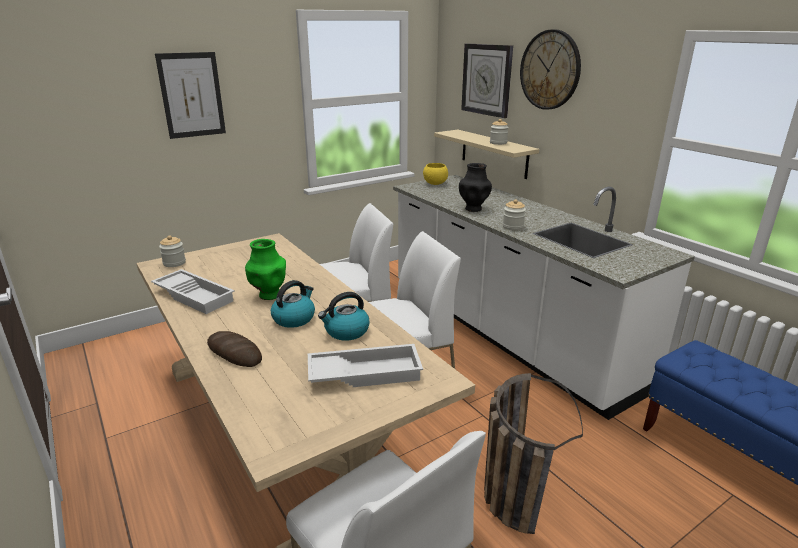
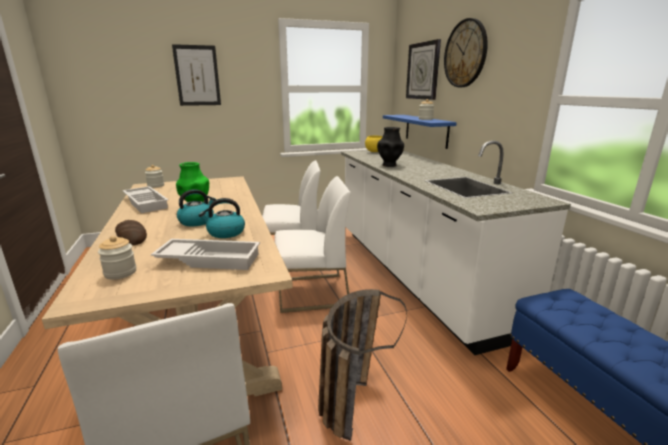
camera: 15 degrees right, 5 degrees down
(494, 153) = (426, 130): beige shelf -> blue shelf
(513, 227) = (411, 176): jar -> jar (120, 273)

